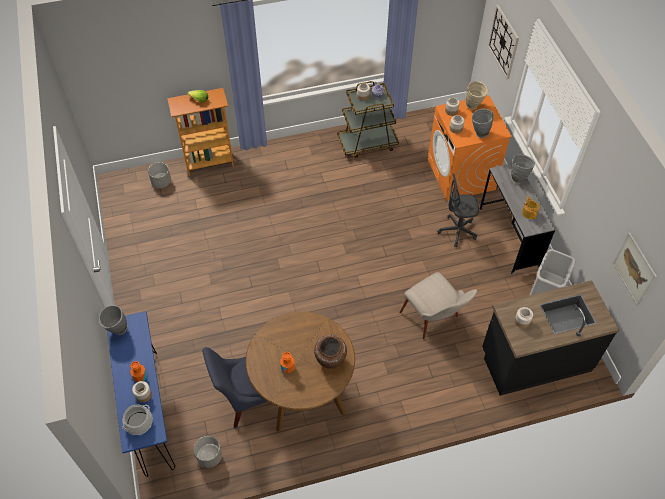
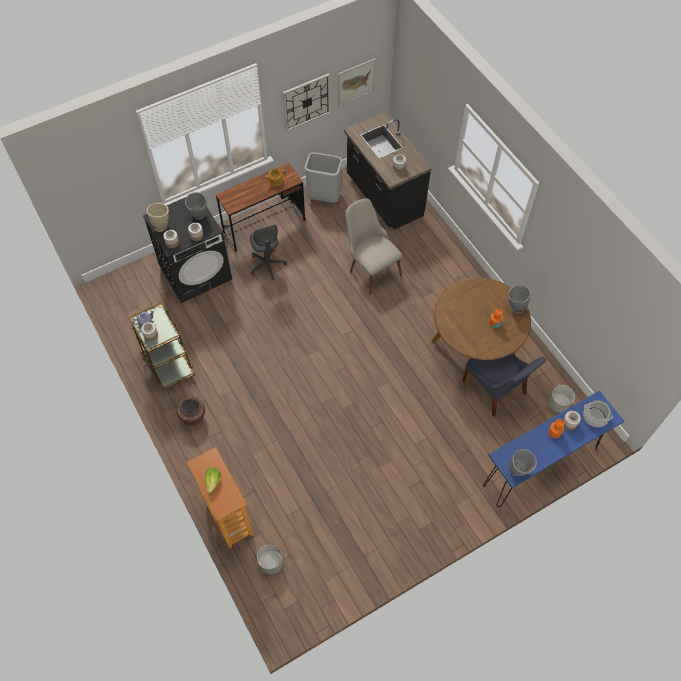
camera: 105 degrees left, 5 degrees up
(330, 360) = (476, 294): brown vase -> brown vase (193, 418)
(435, 321) = (370, 267): beige chair -> beige chair turned 75 degrees counterclockwise
(461, 175) = (196, 272): orange washing machine -> black washing machine
(503, 42) = (103, 182): wall clock -> wall clock (306, 102)
(509, 237) = (264, 226): grey desk -> brown desk
(518, 177) = (235, 192): grey vase -> grey vase (514, 307)

